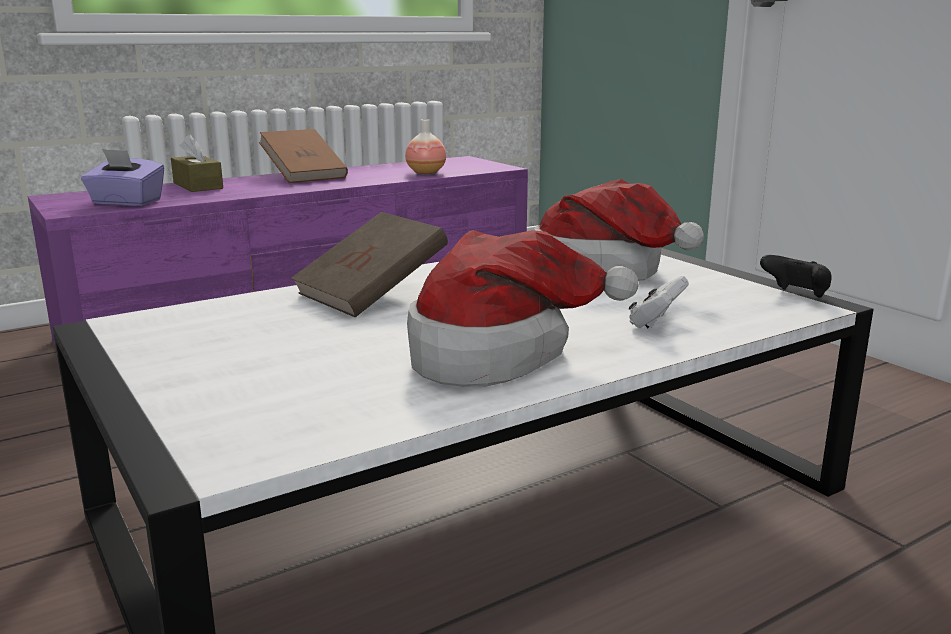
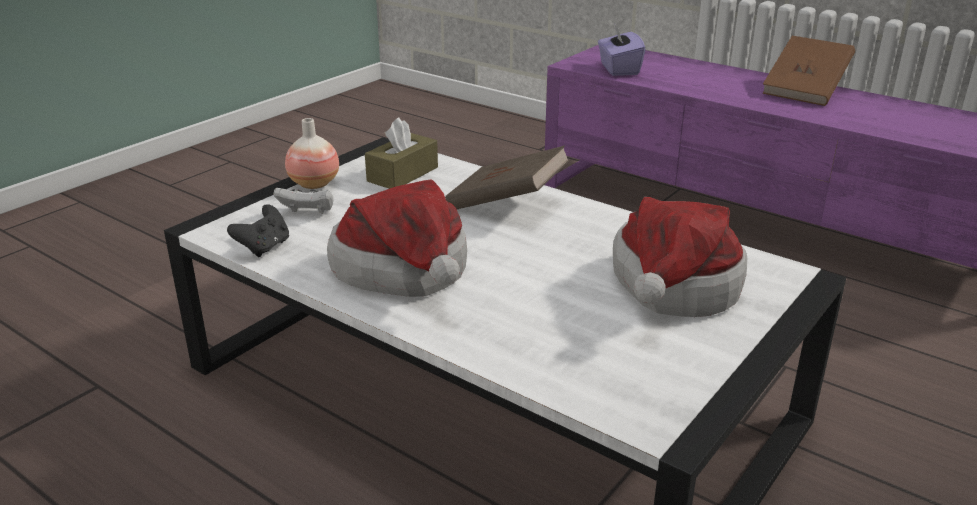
camera: 70 degrees right, 10 degrees up
(198, 186) = (704, 71): brown tissue box -> brown tissue box (402, 174)
(426, 173) = (913, 130): vase -> vase (314, 184)
(656, 323) = (524, 332): white game controller -> white game controller (308, 213)
(796, 295) = (689, 413): black game controller -> black game controller (264, 247)

